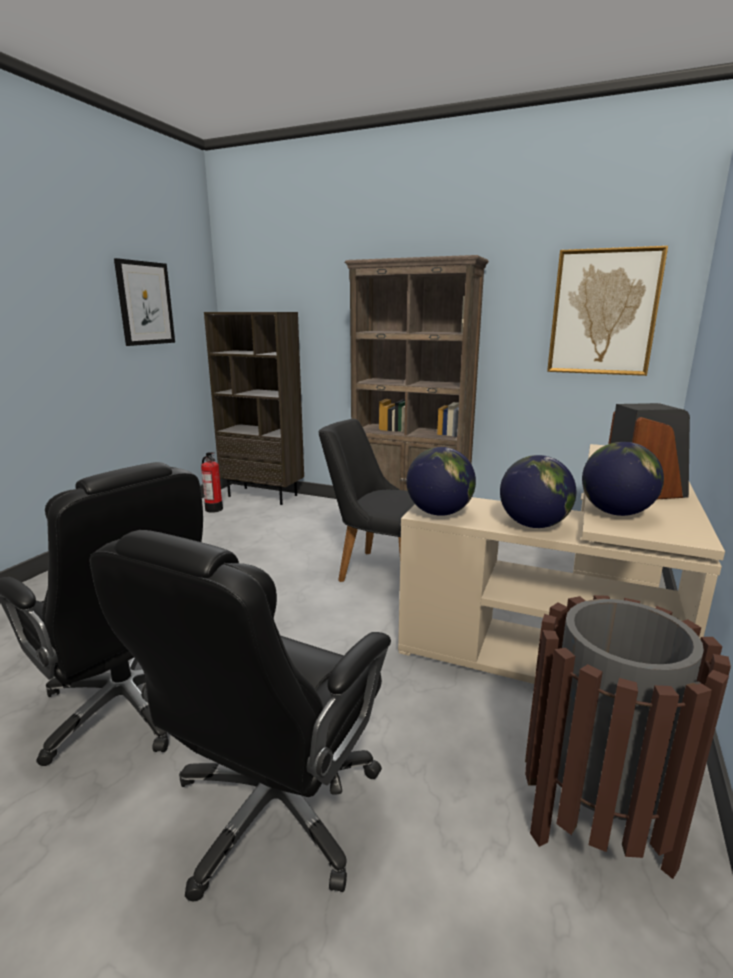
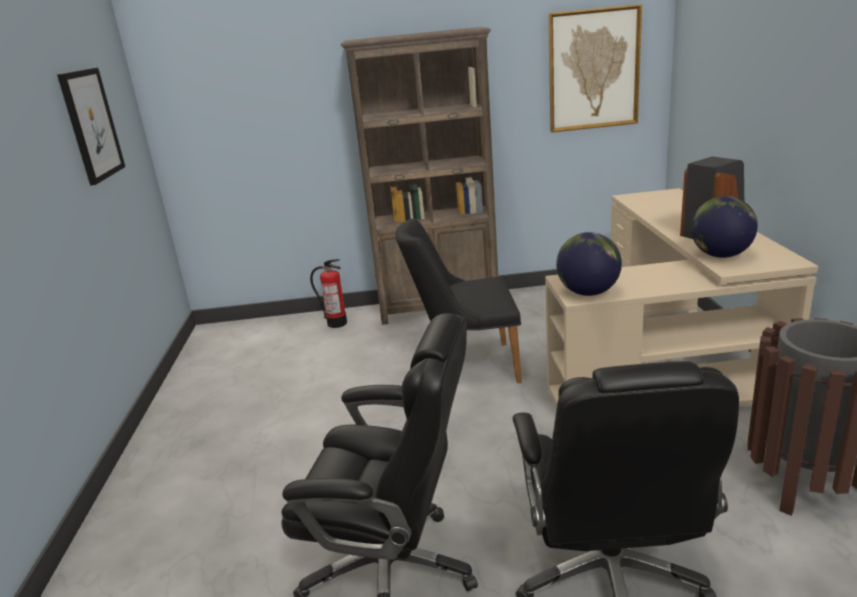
camera: 25 degrees left, 5 degrees up
(214, 509) = (214, 359): fire extinguisher -> fire extinguisher (337, 323)
(263, 495) = (254, 327): brown bookcase -> none
(533, 525) = (669, 282): globe -> none

